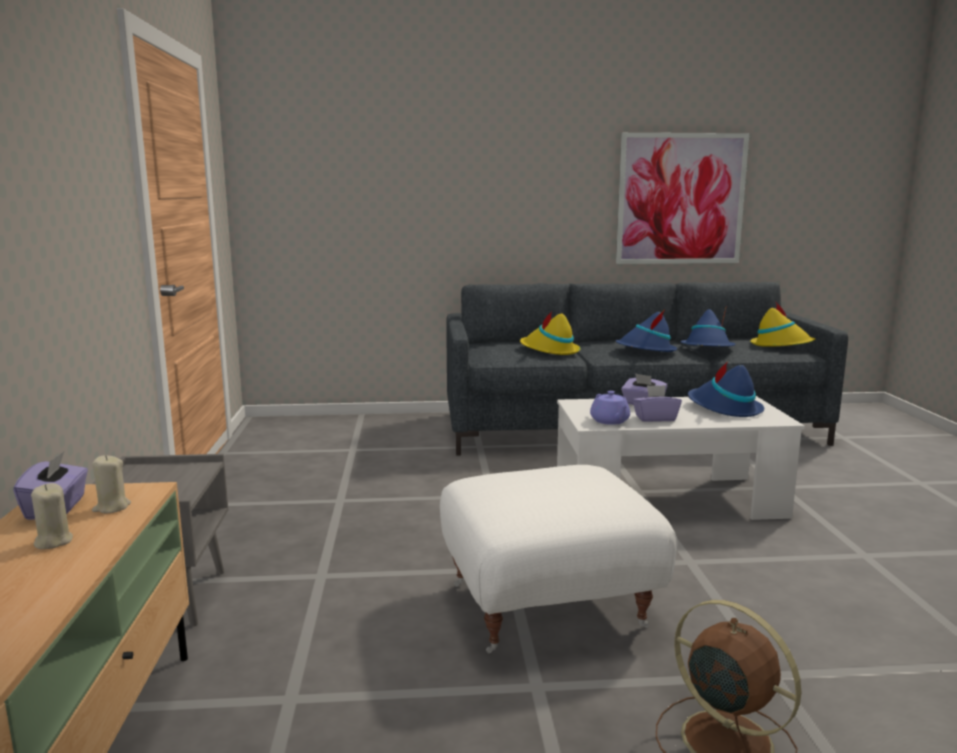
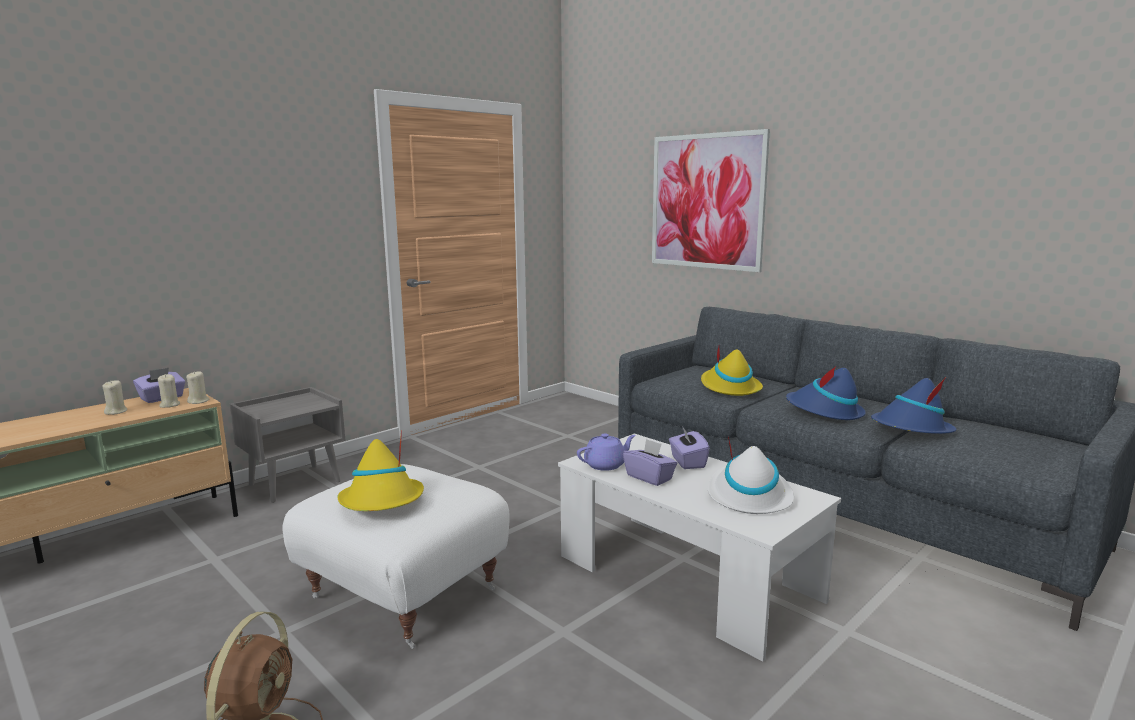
camera: 50 degrees right, 0 degrees up
(141, 491) = (198, 401): none -> beige candle
(610, 421) = (606, 465): purple teapot -> purple teapot turned 150 degrees counterclockwise
(680, 199) = (983, 226): picture -> picture (706, 201)
(724, 408) = (748, 495): blue hat -> white hat
(781, 345) = (1039, 454): yellow hat -> yellow hat (382, 502)

